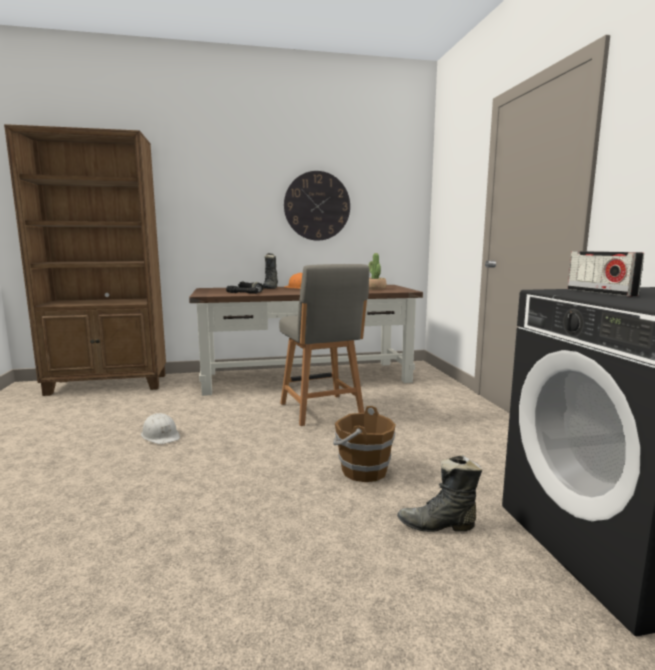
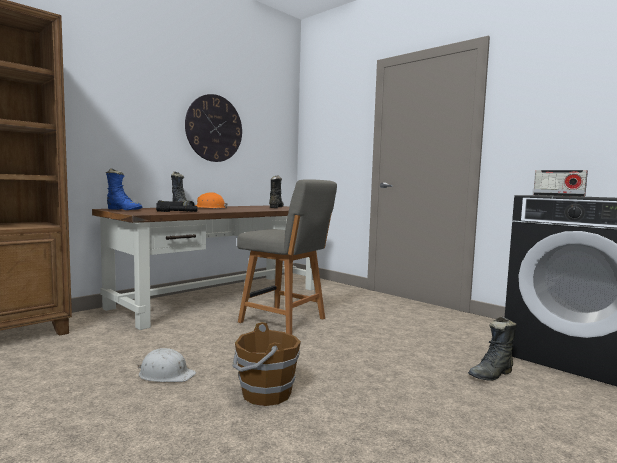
camera: 35 degrees left, 5 degrees down
(213, 289) = (124, 210): none -> blue boot
(362, 470) = (392, 355): brown bucket -> brown bucket (265, 393)
(374, 288) = (276, 207): potted plant -> black boot

